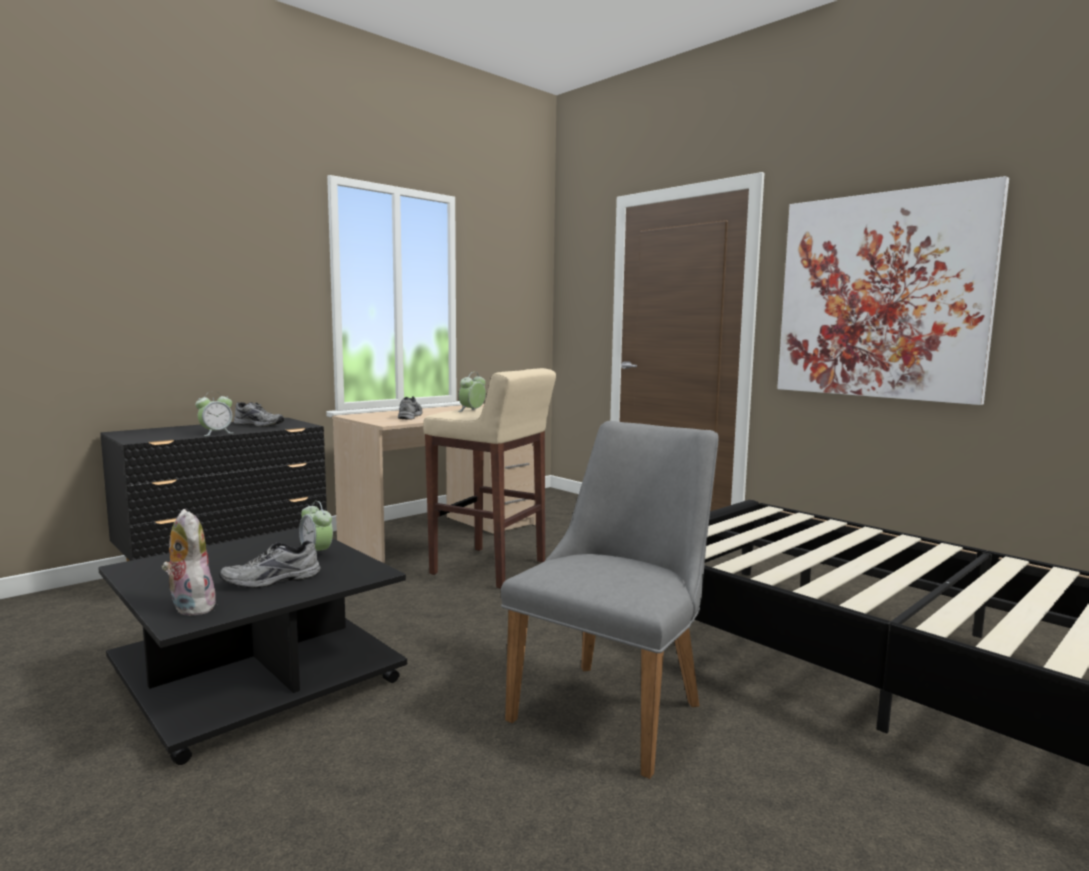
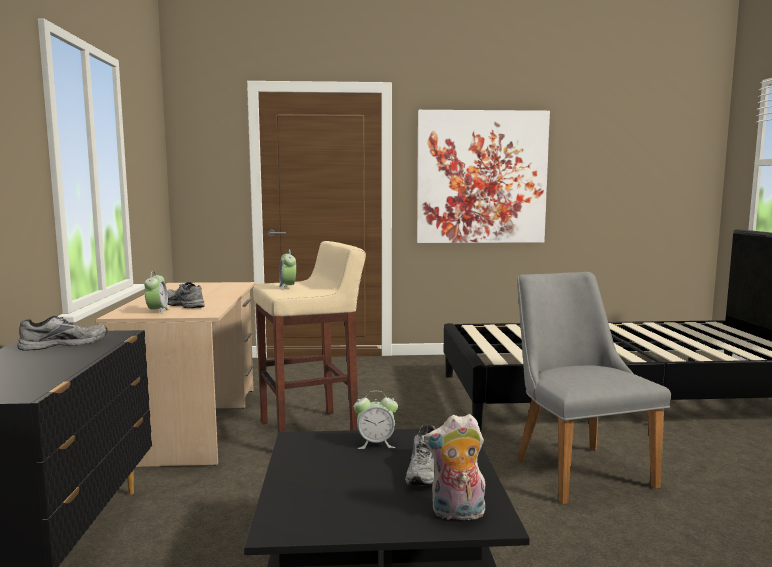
camera: 50 degrees left, 0 degrees up
(216, 433) = (76, 363): alarm clock -> alarm clock (157, 312)

